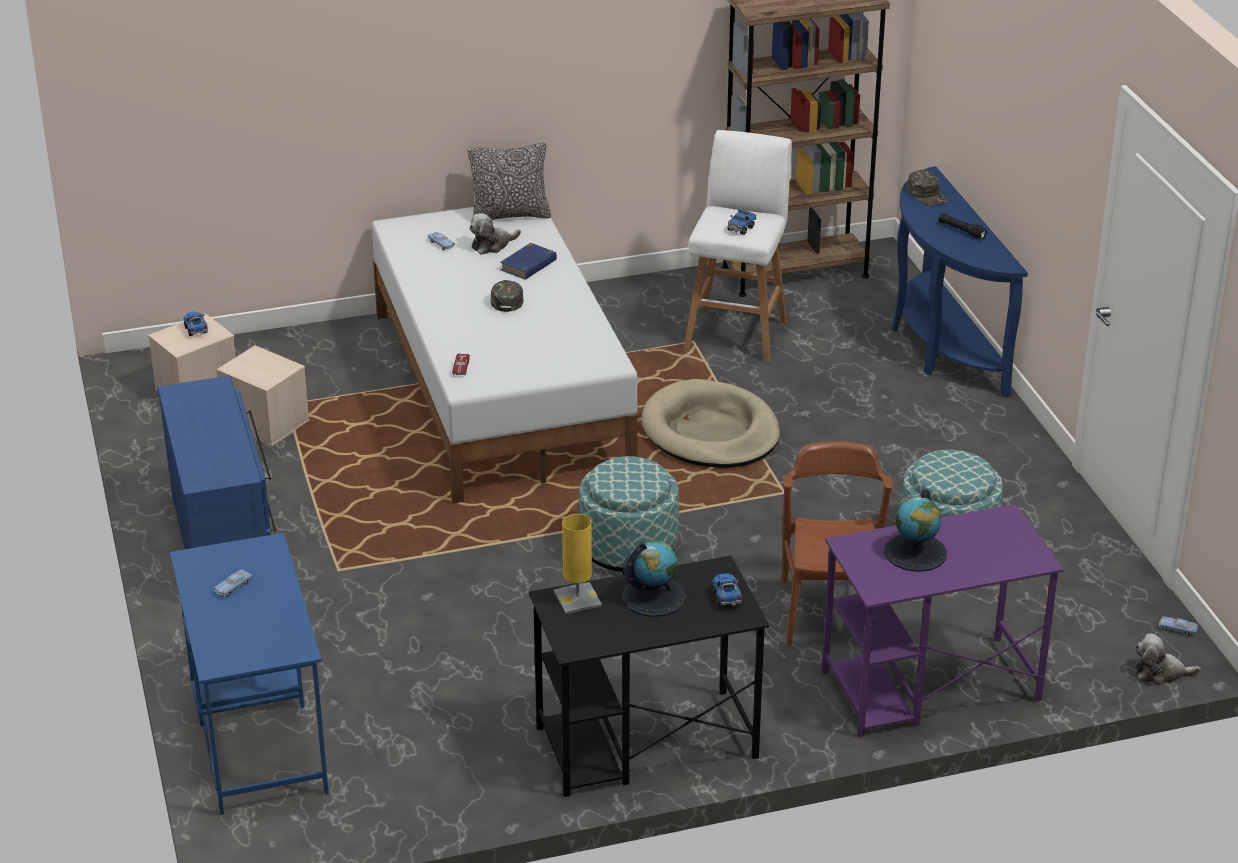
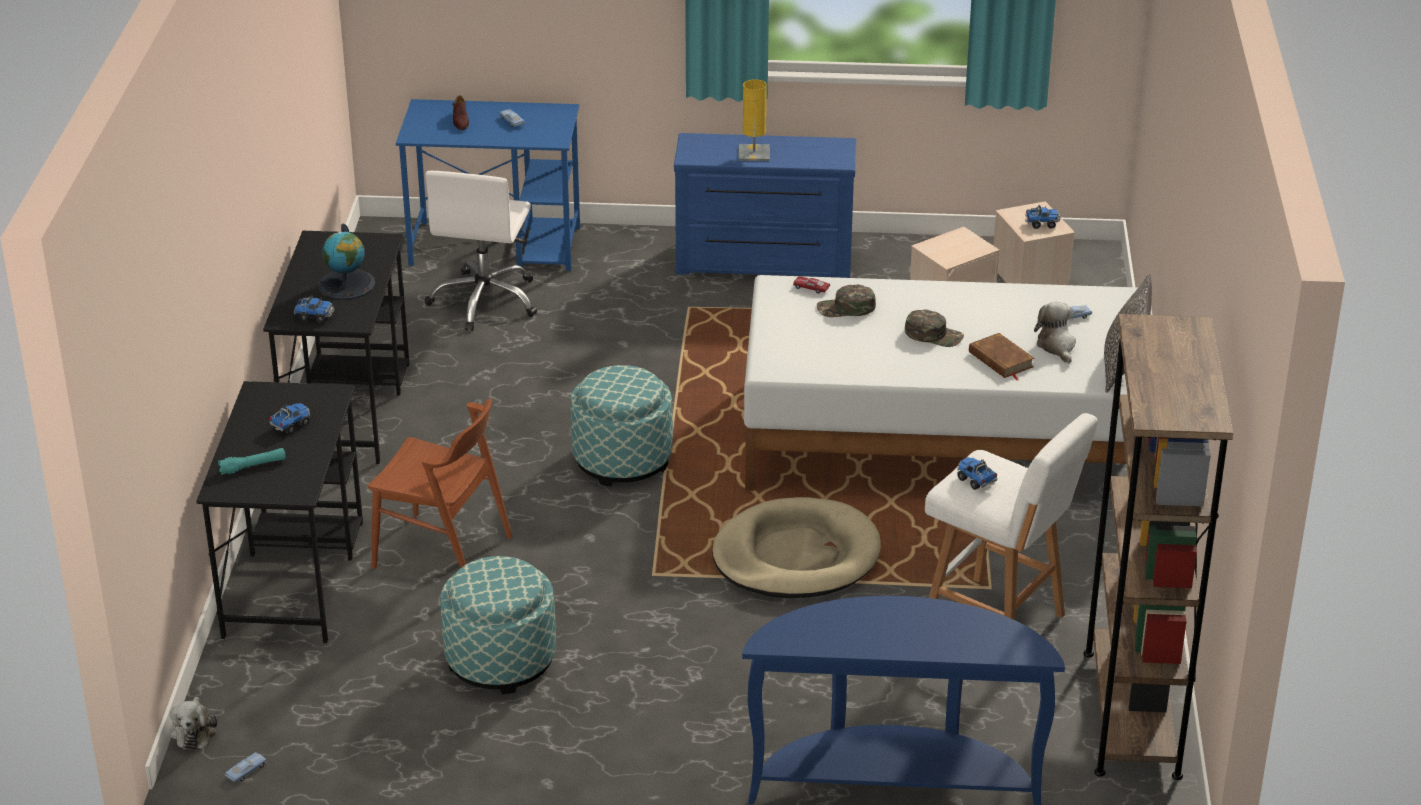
camera: 110 degrees right, 0 degrees up
(246, 625) = (460, 121): none -> brown shoe
(383, 711) = (485, 301): none -> white office chair
(529, 265) = (1000, 360): blue book -> brown book
(577, 599) = (374, 251): yellow table lamp -> yellow table lamp (754, 153)
(915, 552) = (291, 425): globe -> toy truck
(927, 194) = (984, 634): green cap -> green cap (846, 308)
(929, 687) = (294, 577): purple desk -> black desk
(961, 231) = (872, 632): black flashlight -> none
(991, 553) = (253, 466): none -> turquoise flashlight
(1160, 673) = (194, 732): plush toy -> plush toy turned 150 degrees clockwise

